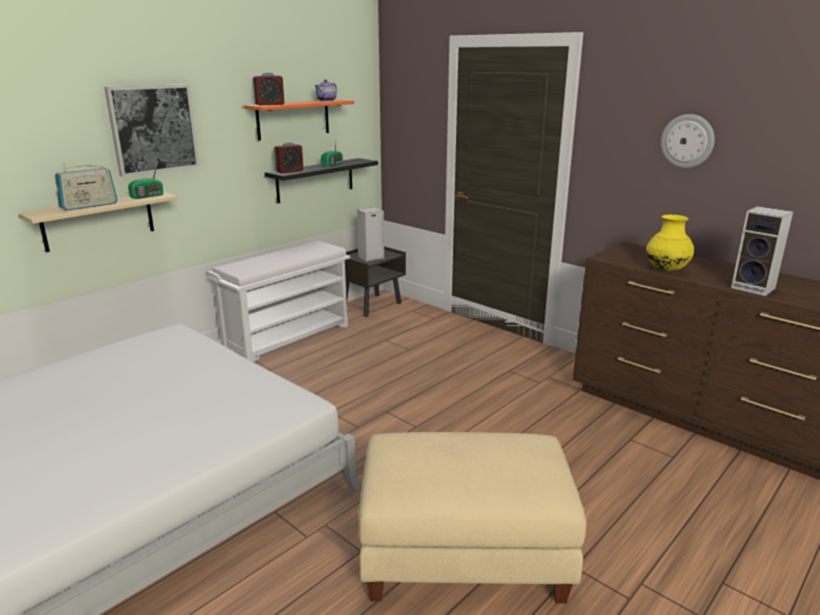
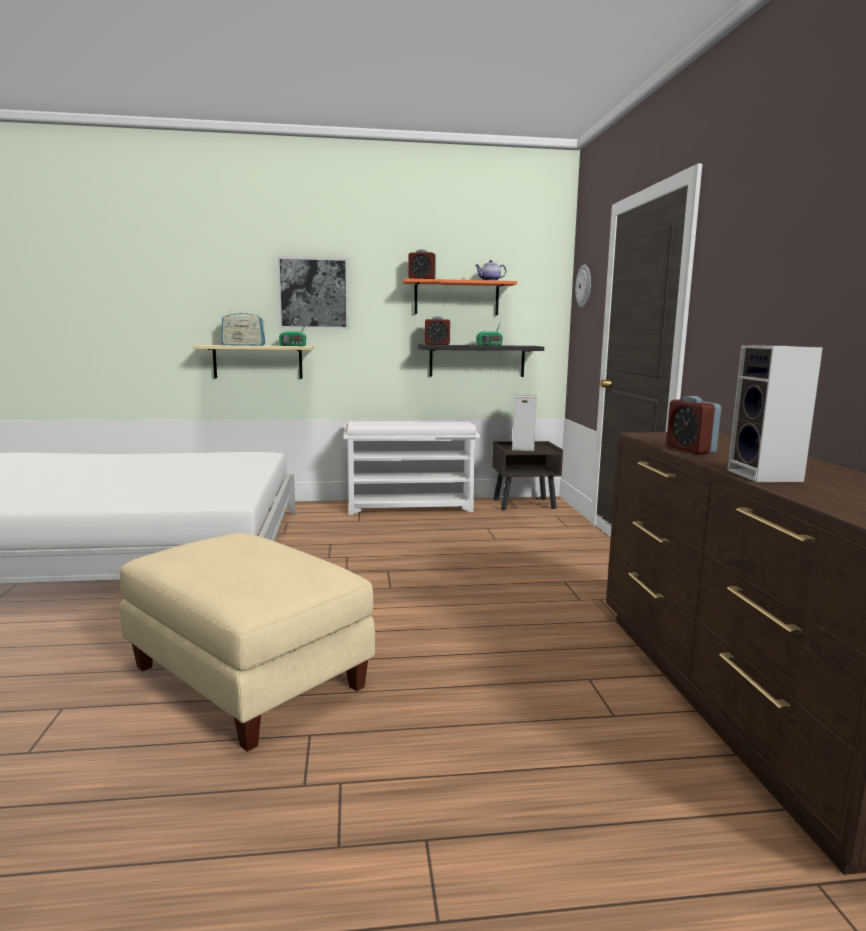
camera: 40 degrees right, 10 degrees down
(666, 269) = (690, 450): yellow vase -> alarm clock
(687, 141) = (783, 278): wall clock -> wall clock (584, 286)

